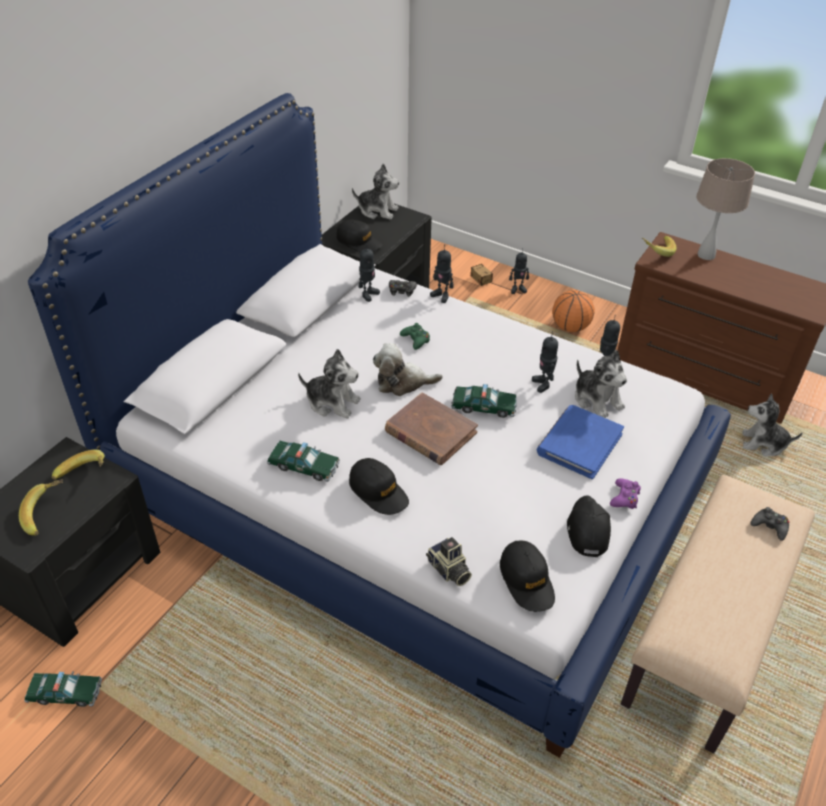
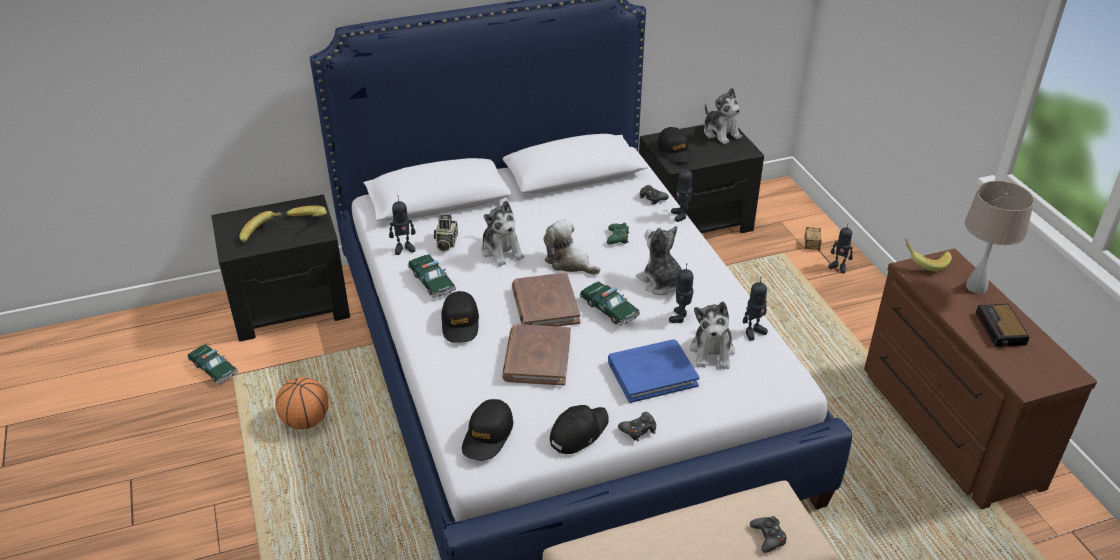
camera: 40 degrees right, 5 degrees down
(368, 294) = (621, 189): toy robot -> toy robot (404, 248)
(448, 570) = (444, 398): camera -> camera (445, 242)
(482, 484) = (537, 358): none -> brown book
(570, 327) = (853, 321): basketball -> basketball (306, 421)
(625, 498) = (638, 429): purple game controller -> black game controller
(754, 279) = (1001, 329): none -> alarm clock
(763, 444) = (937, 515): plush toy -> plush toy (661, 283)

